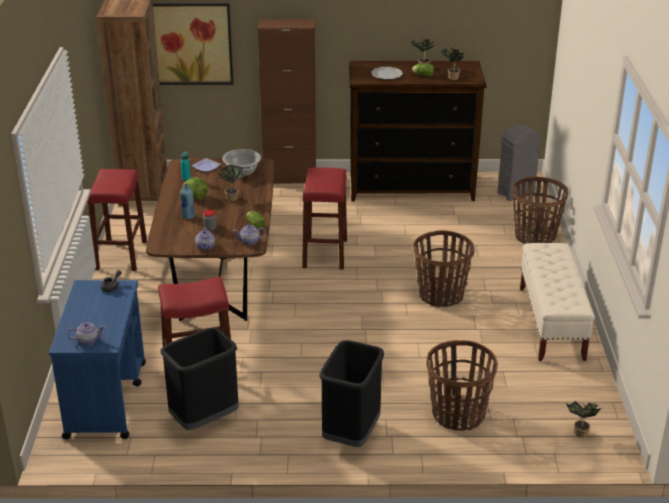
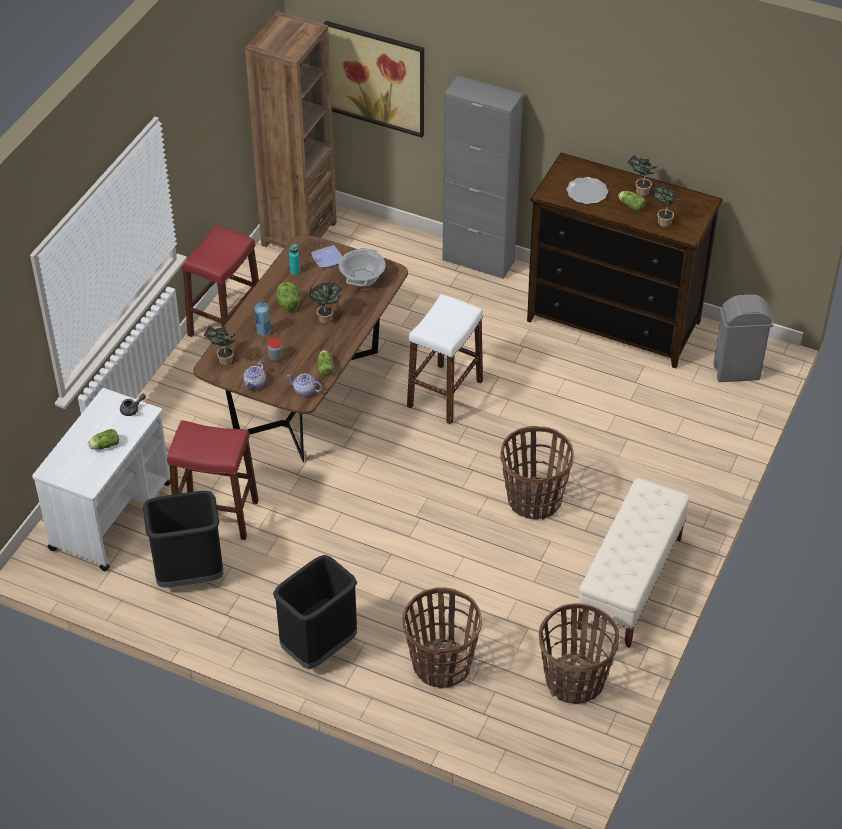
camera: 25 degrees right, 15 degrees up
(88, 340) = (74, 474): teapot -> none
(103, 316) = (104, 446): none -> lettuce
(106, 399) = (112, 515): blue cart -> white cart
(290, 178) = (478, 260): brown cabinet -> grey cabinet
(325, 254) = (445, 394): red stool -> white stool
(535, 236) = (708, 449): basket -> basket (574, 681)
(579, 433) = (550, 736): potted plant -> potted plant (223, 360)

